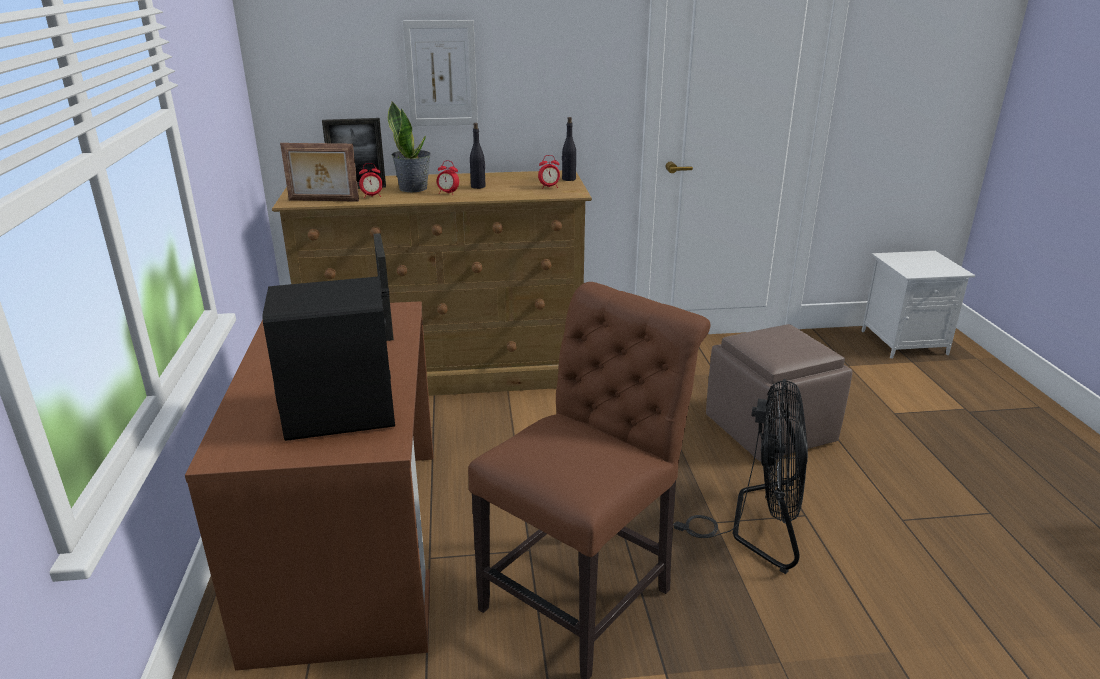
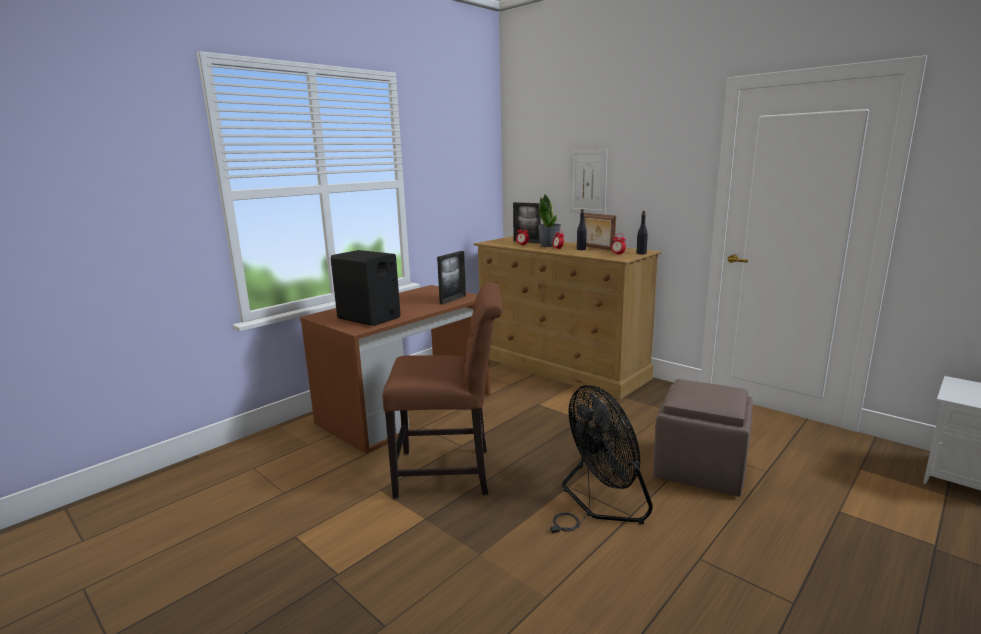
camera: 50 degrees right, 10 degrees down
(323, 201) = (498, 244): picture frame -> picture frame (597, 248)
(757, 522) = (592, 500): black fan -> black fan turned 90 degrees counterclockwise

